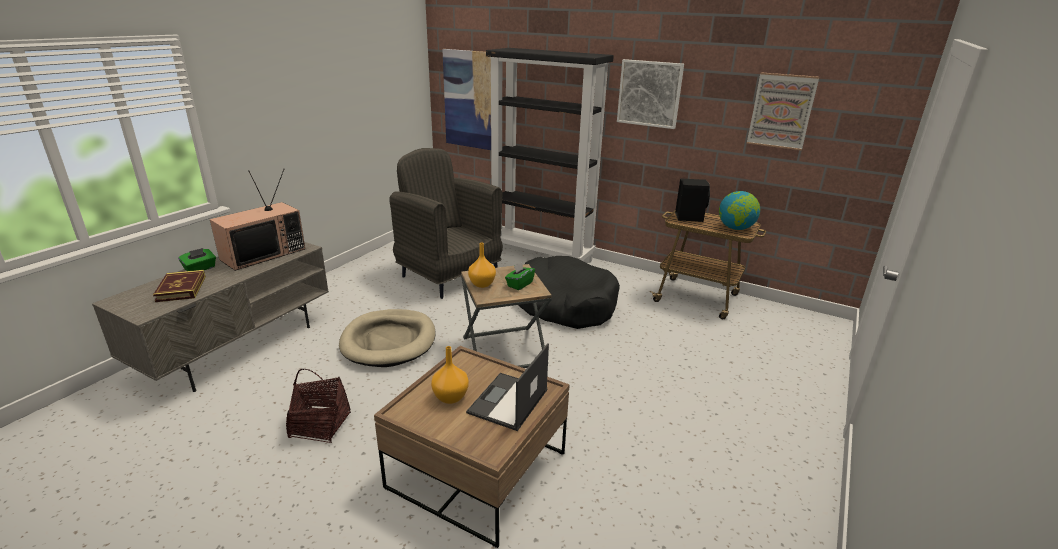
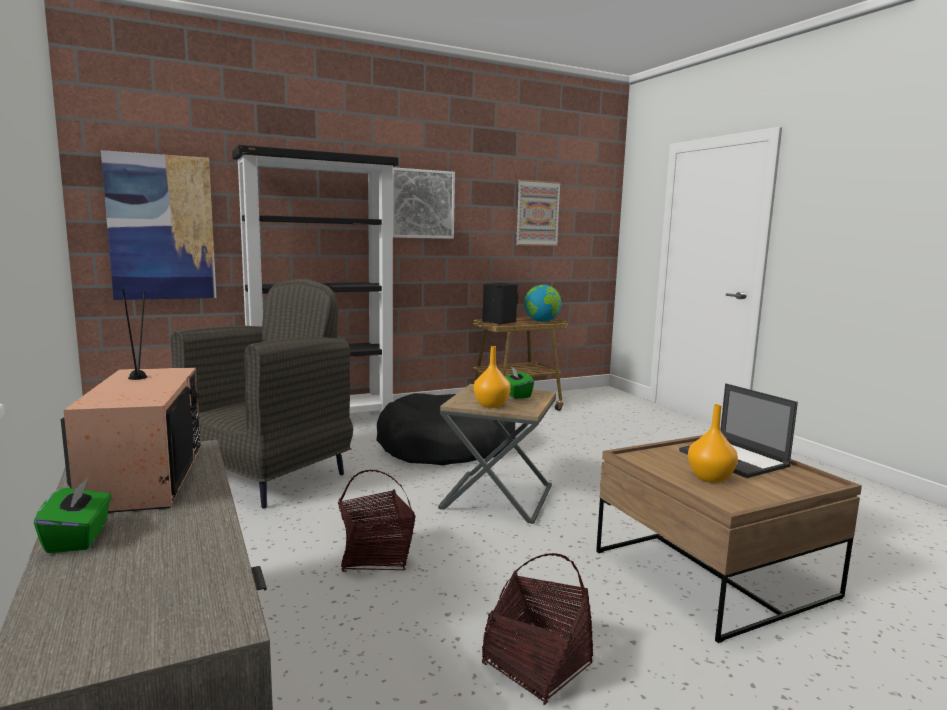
camera: 55 degrees left, 15 degrees down
(181, 289) = (151, 568): book -> none
(389, 341) = (375, 556): beige dog bed -> basket
(449, 275) = (269, 475): grey armchair -> grey armchair turned 135 degrees clockwise

